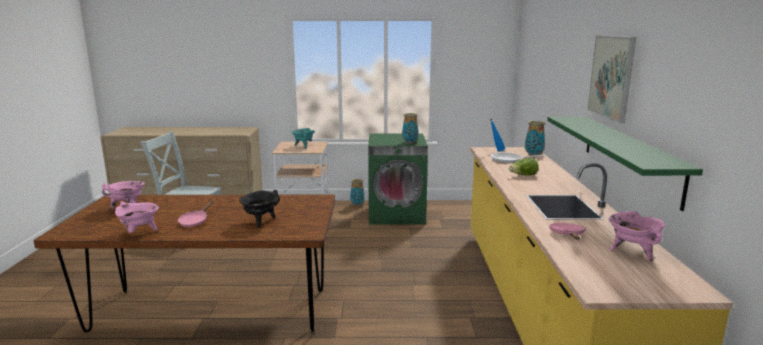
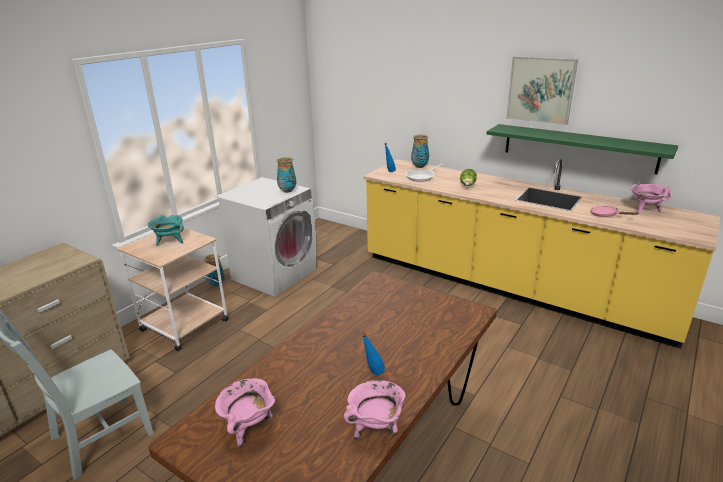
camera: 55 degrees left, 10 degrees up
(195, 221) = (372, 375): pink frying pan -> blue bottle
(260, 221) = (416, 331): black cooking pot -> none
(397, 214) = (274, 273): green washing machine -> white washing machine

